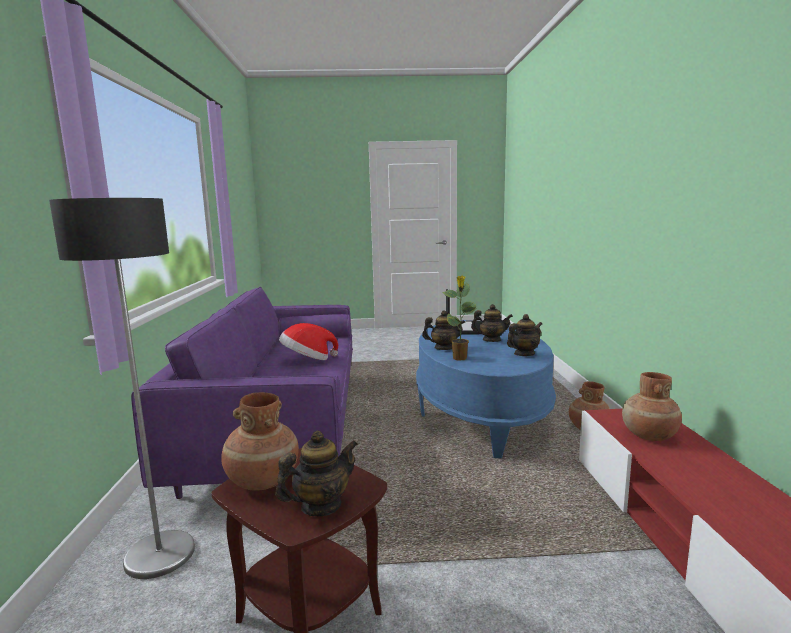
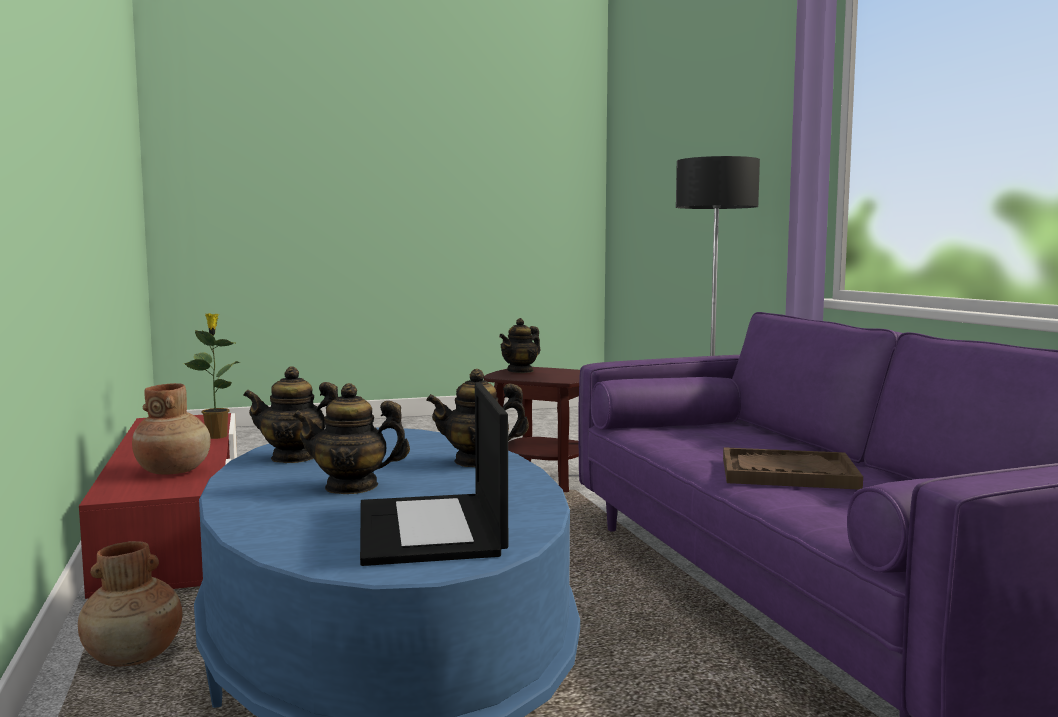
camera: 165 degrees right, 5 degrees down
(262, 480) = (575, 374): brown vase -> none
(307, 360) = (787, 473): hat -> brown tray
(460, 358) = (437, 444): potted plant -> potted plant (216, 436)
(524, 354) = (295, 457): teapot -> teapot turned 45 degrees clockwise

